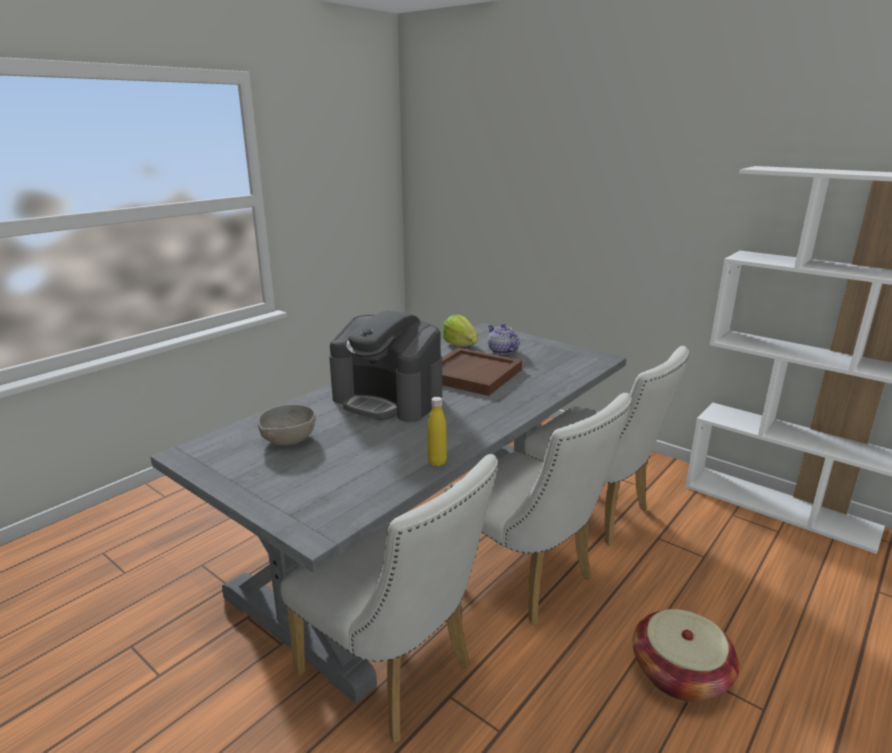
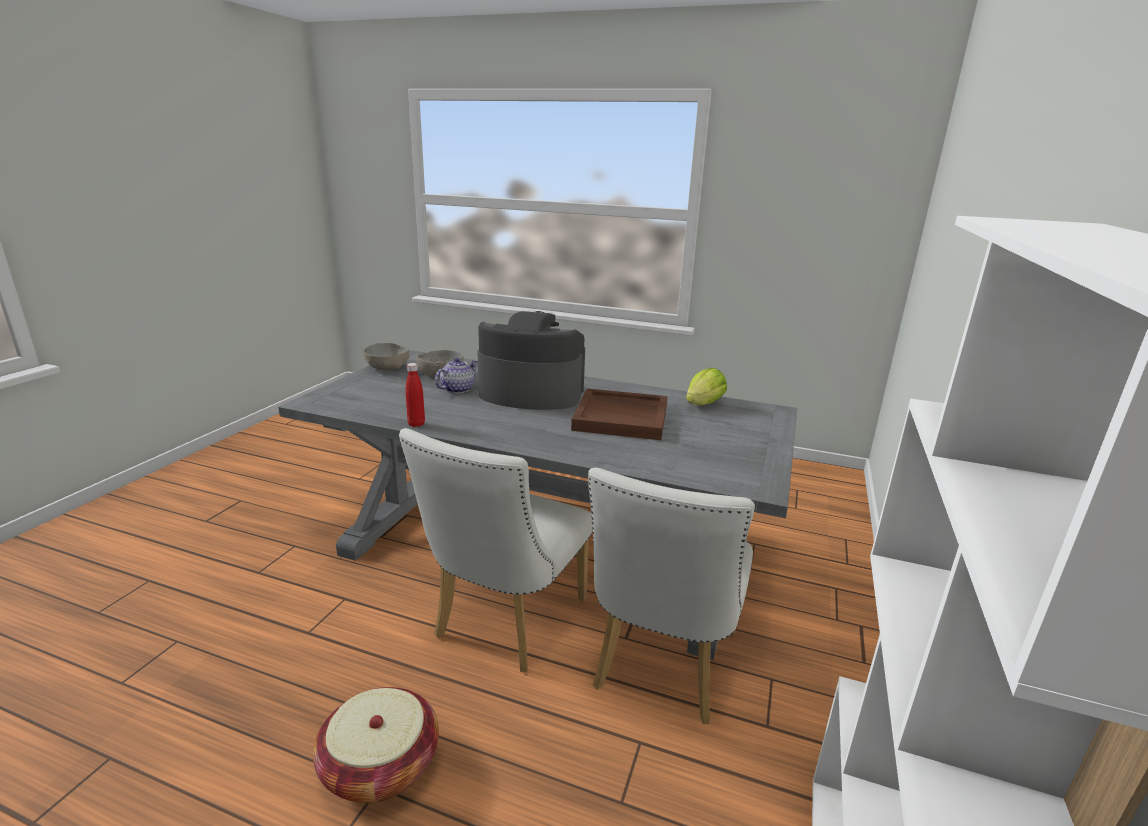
camera: 70 degrees right, 0 degrees up
(225, 471) = (388, 367): none -> grey bowl
(389, 400) = (530, 393): coffee machine -> coffee machine turned 90 degrees clockwise
(394, 675) = (365, 567): white chair -> none
(437, 462) = (416, 424): yellow bottle -> red bottle
(501, 351) = (709, 425): teapot -> teapot (457, 389)

